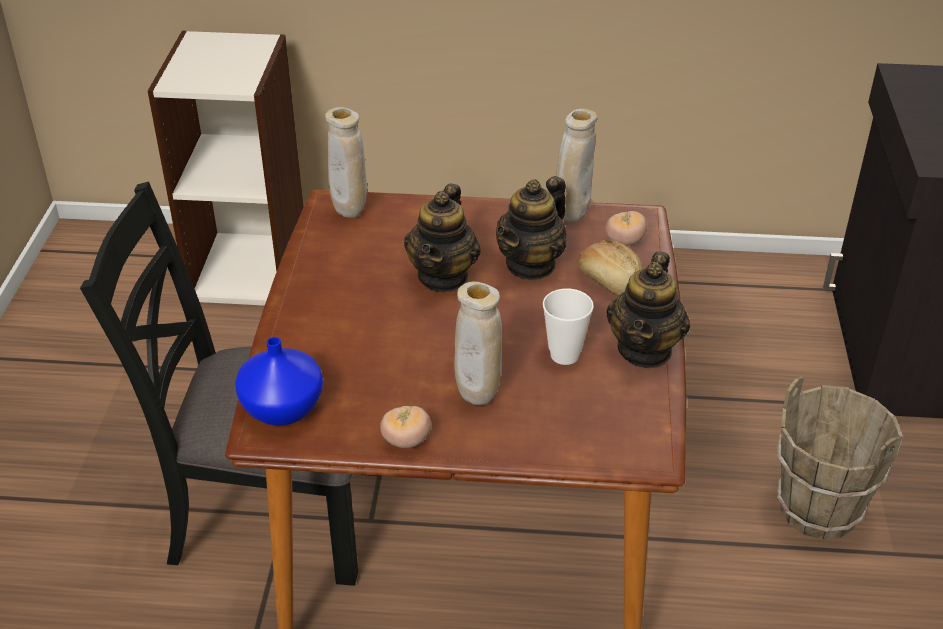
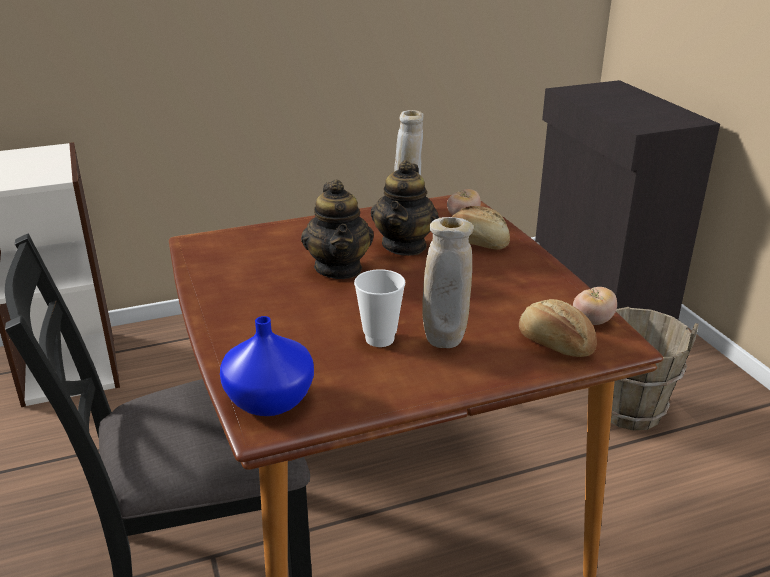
camera: 25 degrees left, 10 degrees down
(350, 212) = (218, 244): beige vase -> none
(406, 441) = (411, 392): tomato -> tomato (592, 321)
(564, 355) = (488, 296): cup -> cup (380, 339)
(582, 433) = (554, 344): none -> bread
(645, 350) = (546, 277): teapot -> none

